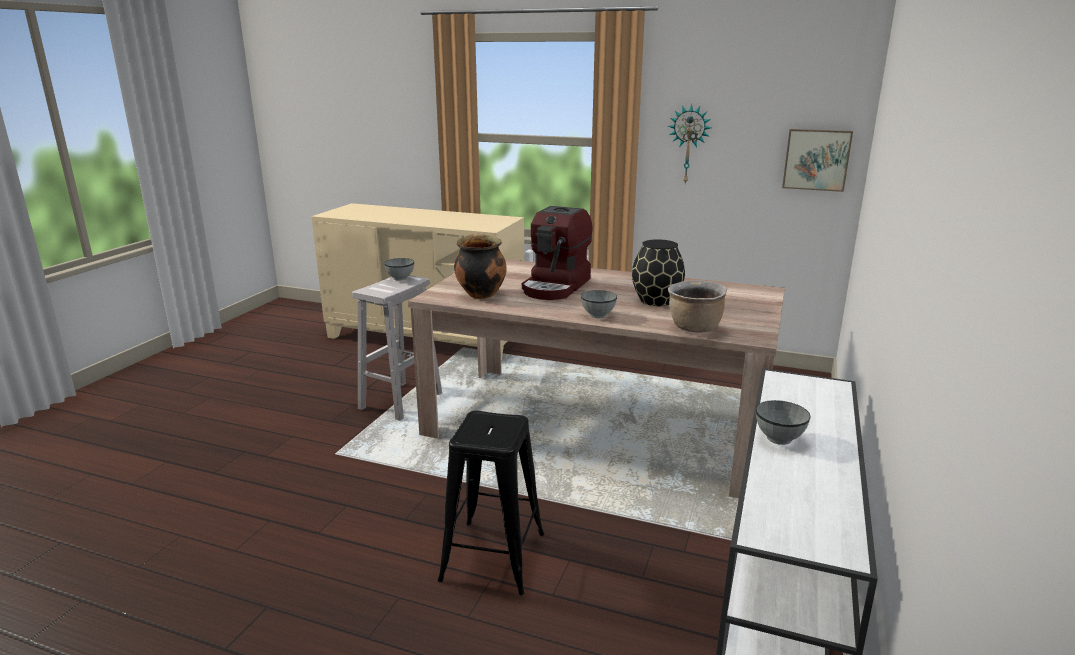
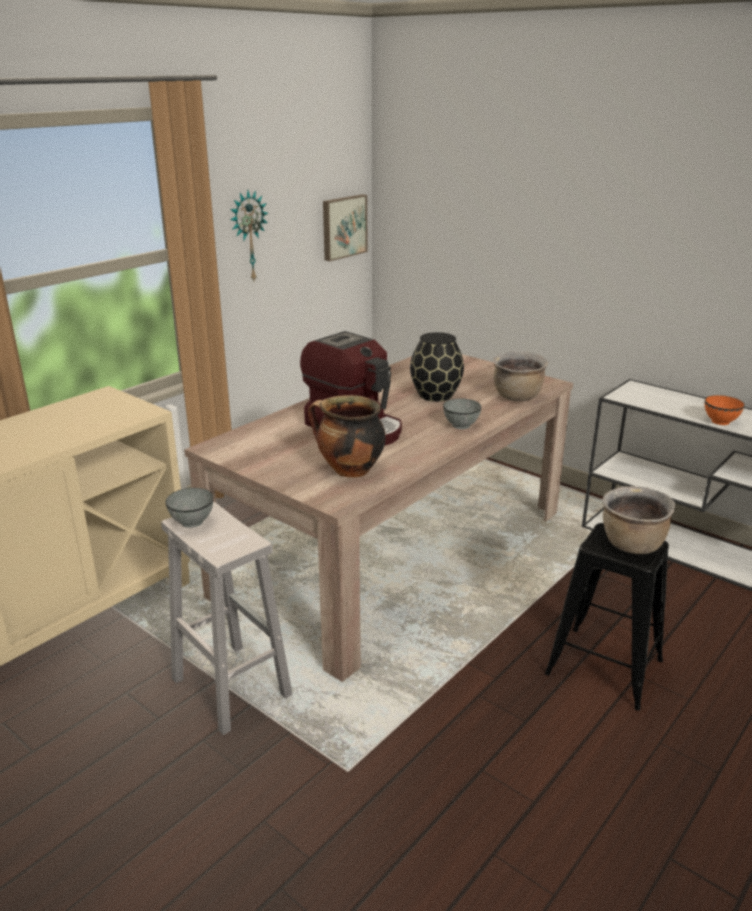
camera: 70 degrees left, 5 degrees up
(489, 432) = (632, 545): none -> brown cooking pot
(779, 438) = (720, 421): grey bowl -> orange bowl

